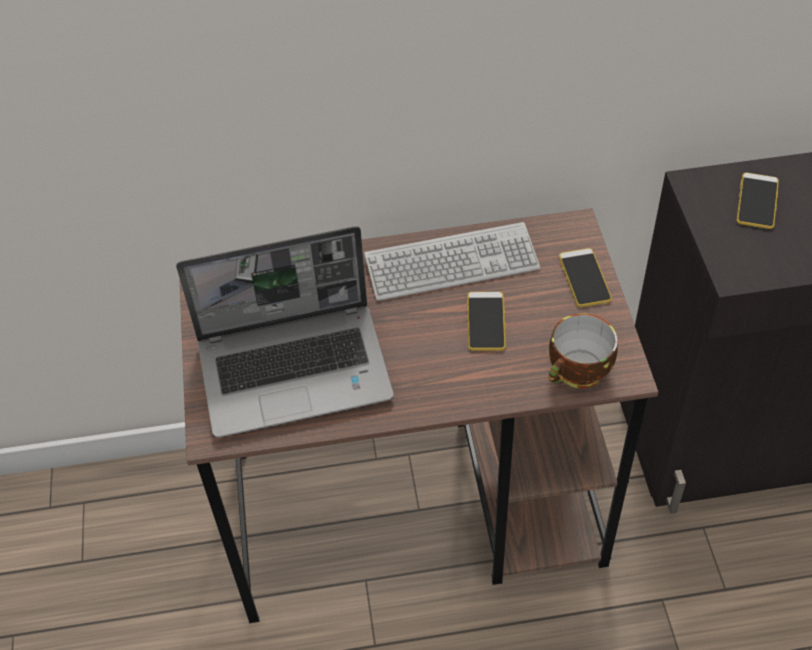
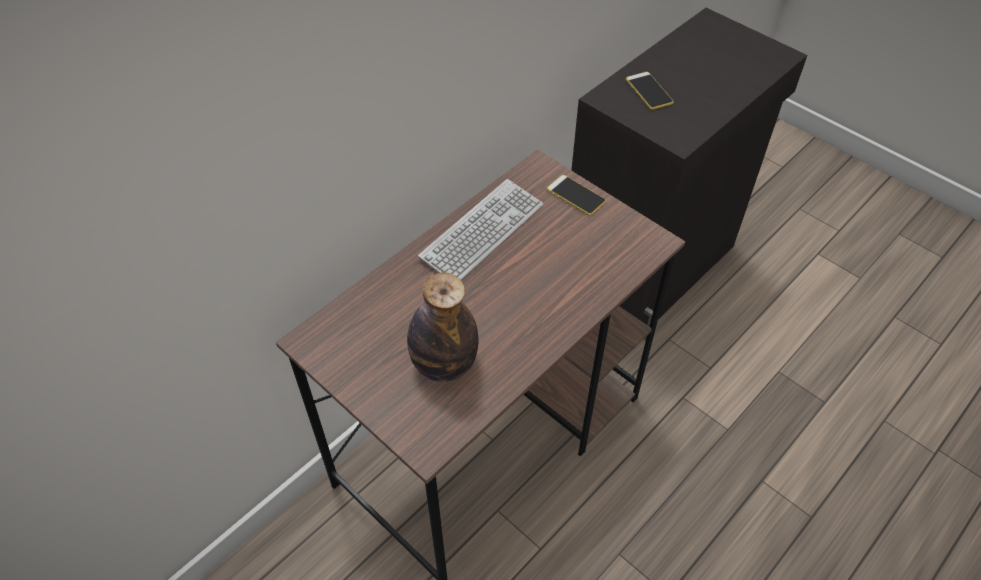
camera: 40 degrees left, 0 degrees up
(296, 369) = (444, 364): laptop -> bottle
(486, 321) = (542, 257): phone -> none
(578, 373) = (630, 257): cup -> none

